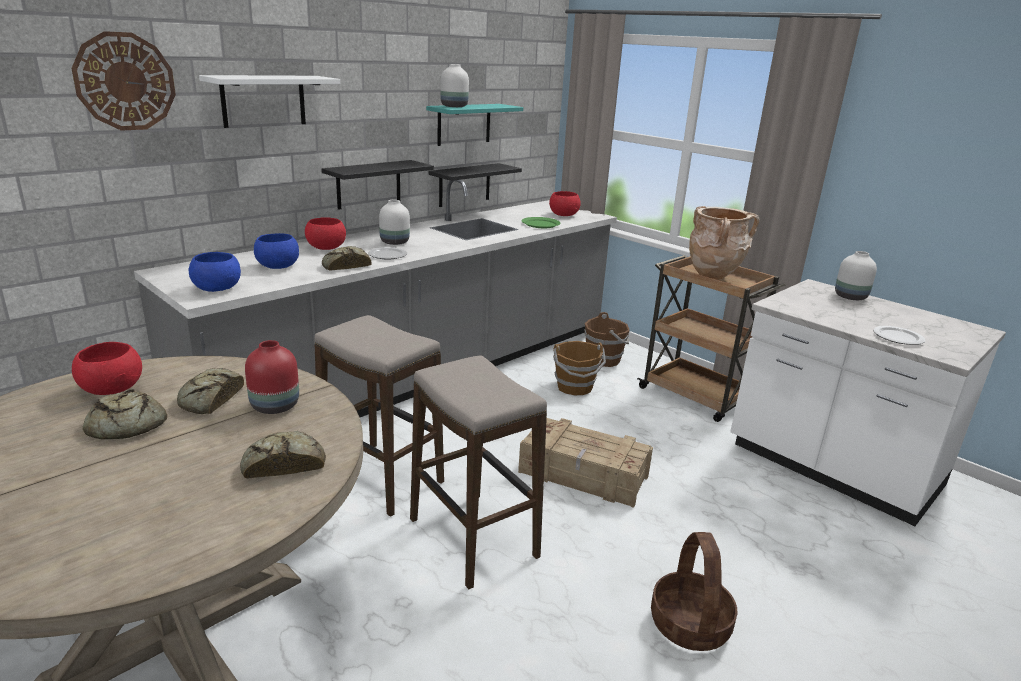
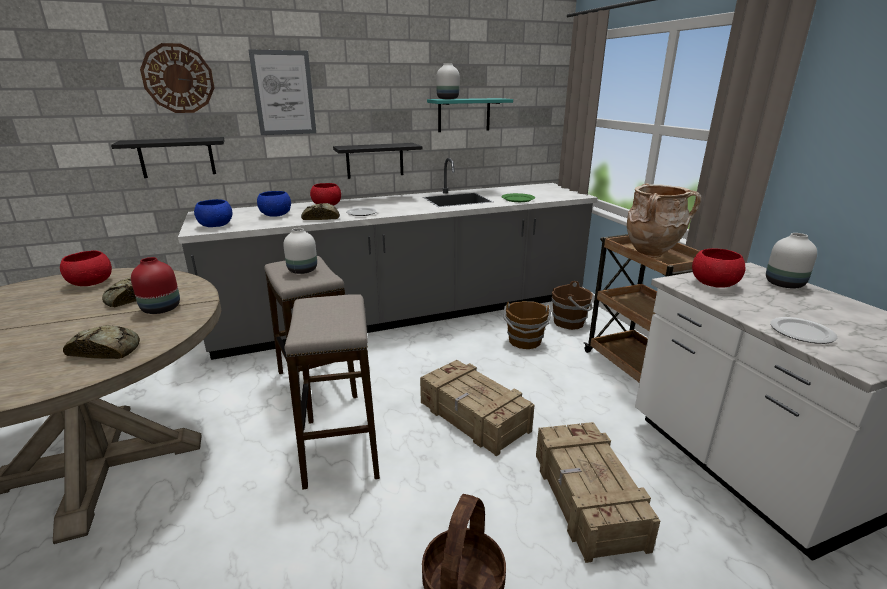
camera: 25 degrees right, 0 degrees up
(124, 425) = (62, 307): bread -> none
(263, 100) = (284, 93): white shelf -> picture
(394, 242) = (380, 205): white vase -> white vase (301, 271)
(464, 185) = (465, 165): black shelf -> black shelf (177, 157)
(564, 215) = (549, 193): red bowl -> red bowl (714, 284)
(736, 525) = (586, 500): none -> crate

